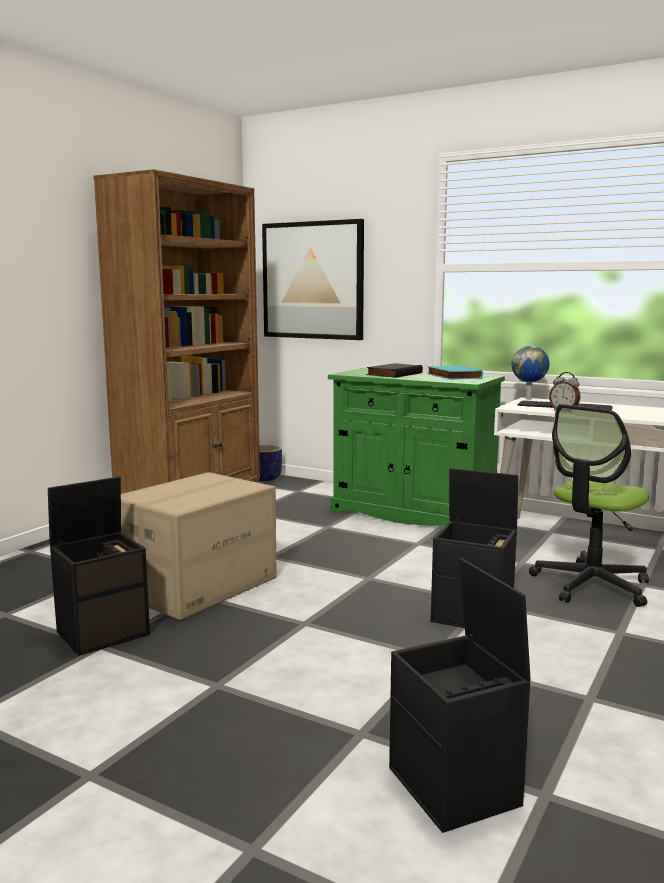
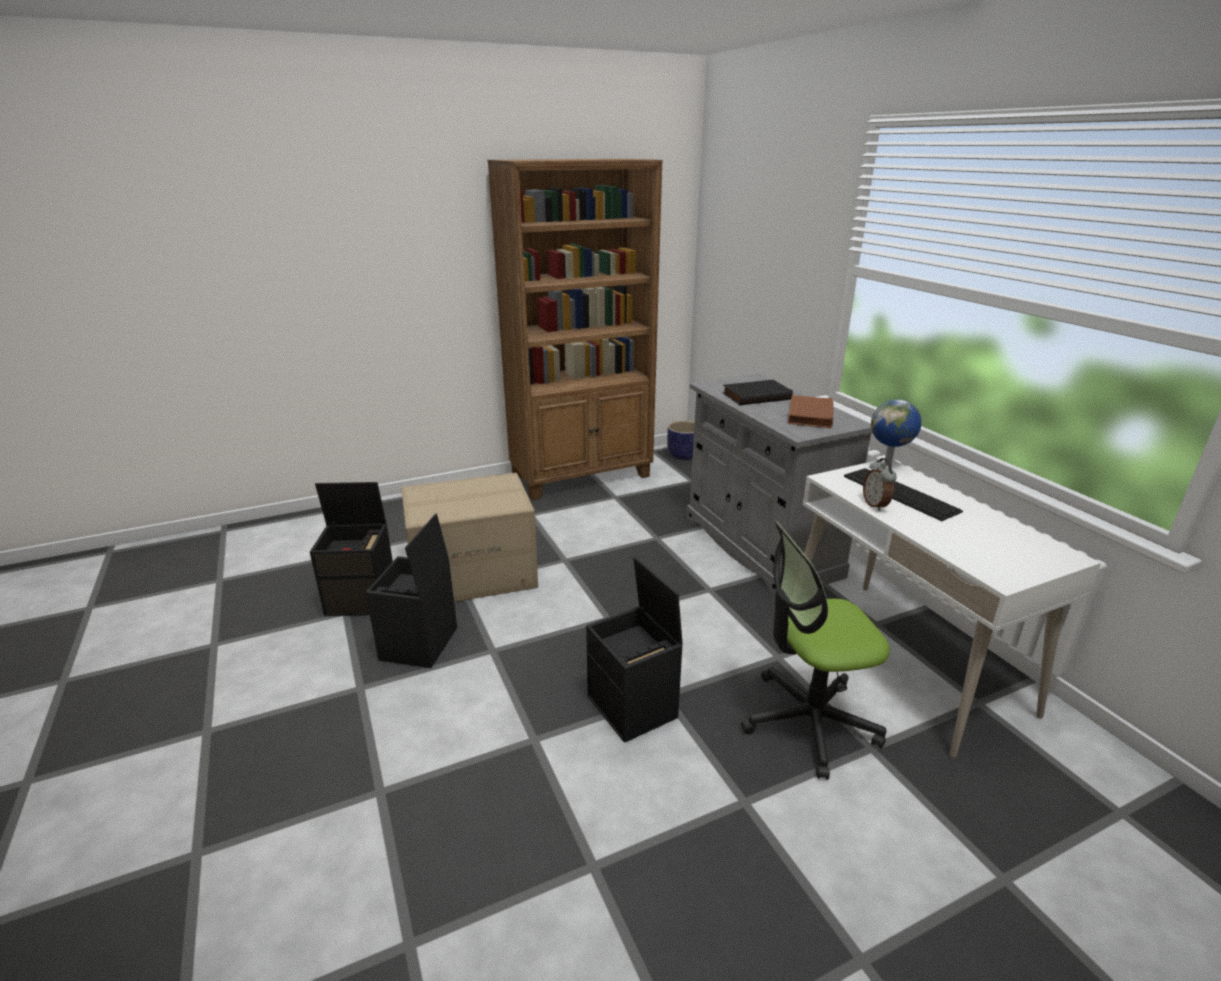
camera: 35 degrees right, 15 degrees up
(313, 280) = (743, 259): picture -> none
(412, 513) = (759, 546): green cabinet -> grey cabinet
(452, 376) = (808, 415): turquoise book -> brown book
(456, 787) = (365, 889): black storage box -> black storage box (419, 644)

